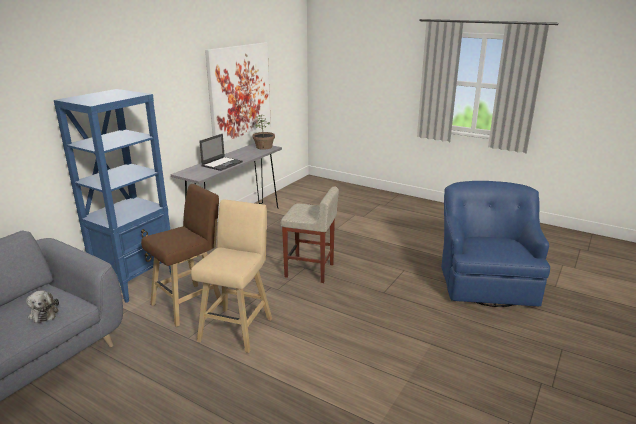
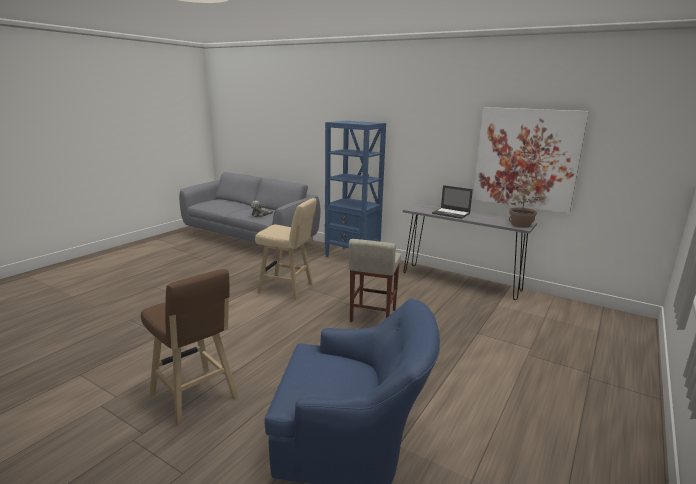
camera: 90 degrees right, 5 degrees down
(190, 303) = (322, 273): brown stool -> brown stool (195, 398)

